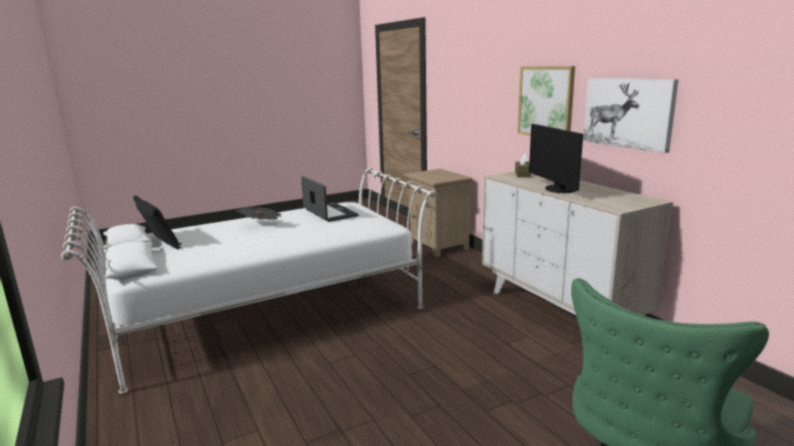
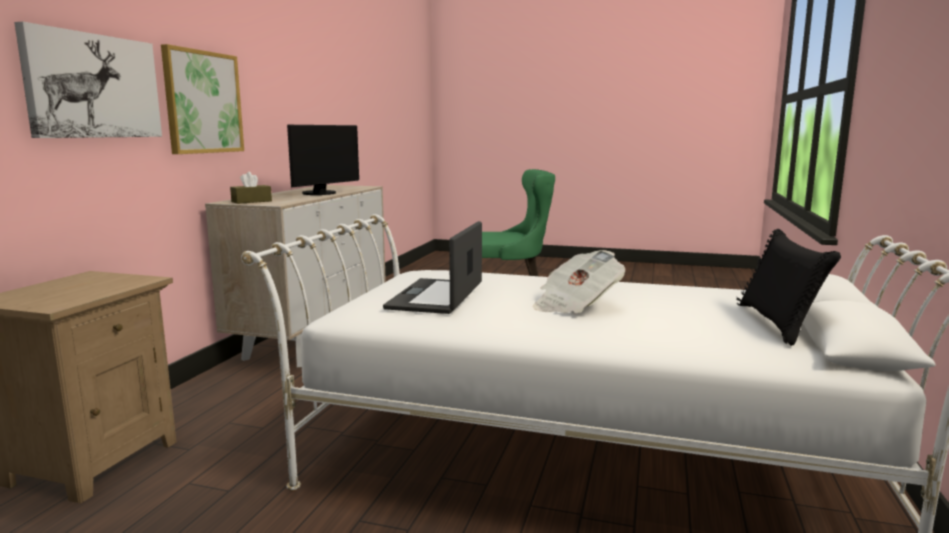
camera: 135 degrees left, 5 degrees down
(628, 112) = (282, 112): picture -> picture (93, 86)

